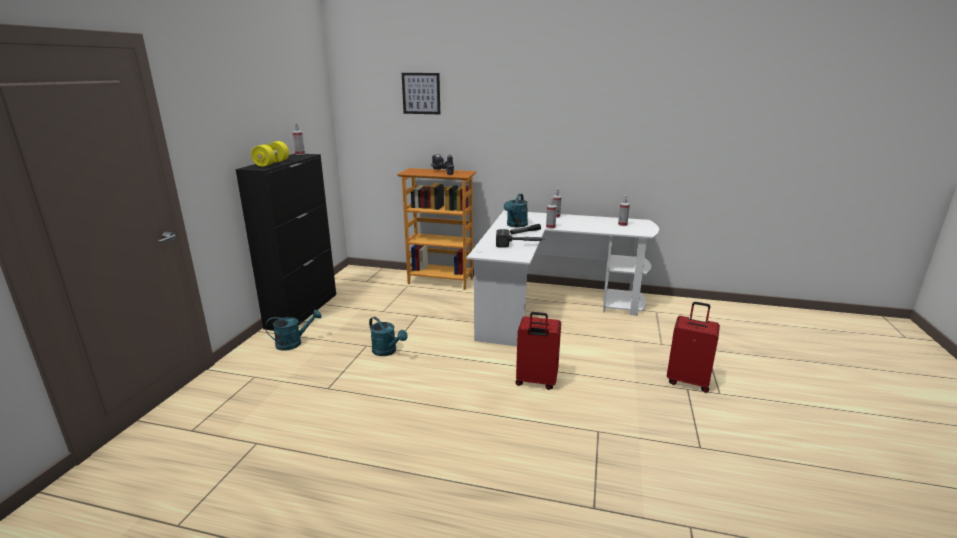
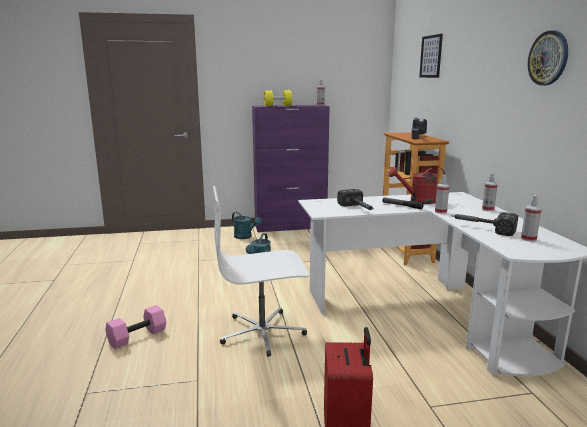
camera: 65 degrees right, 5 degrees down
(302, 310) = (291, 226): black cabinet -> purple cabinet
(495, 460) = (137, 336): none -> pink dumbbell
(515, 225) = (418, 201): turquoise watering can -> red watering can
(536, 382) = (262, 332): red suitcase -> white office chair
(587, 103) = (548, 58): none -> wall clock
(594, 227) = (481, 228): none -> hammer

